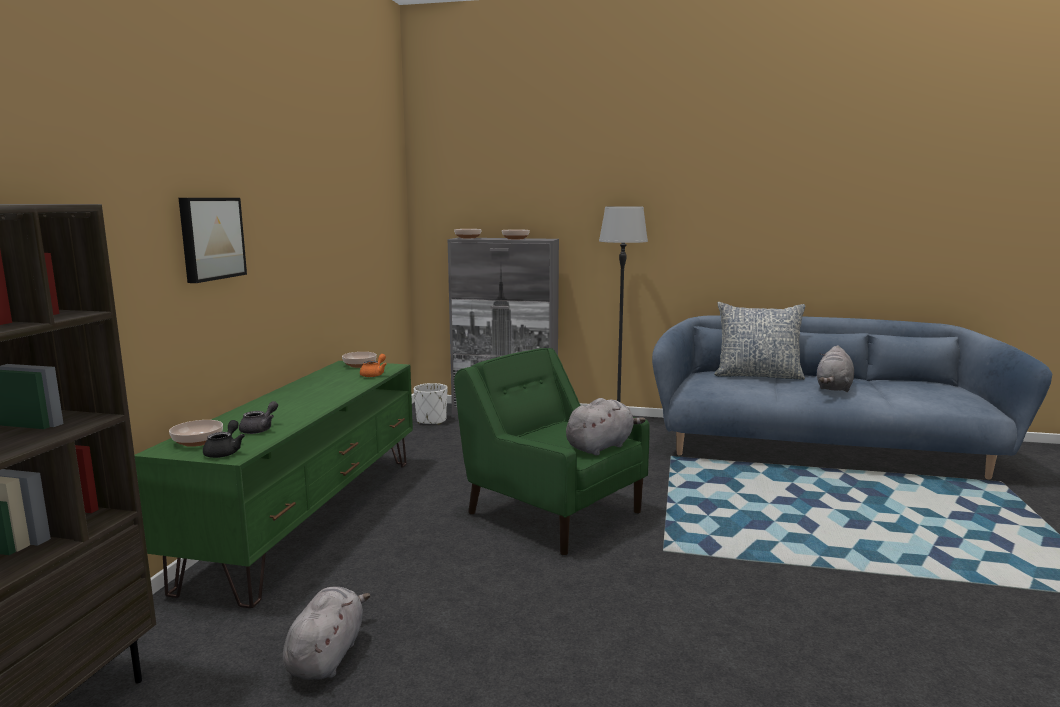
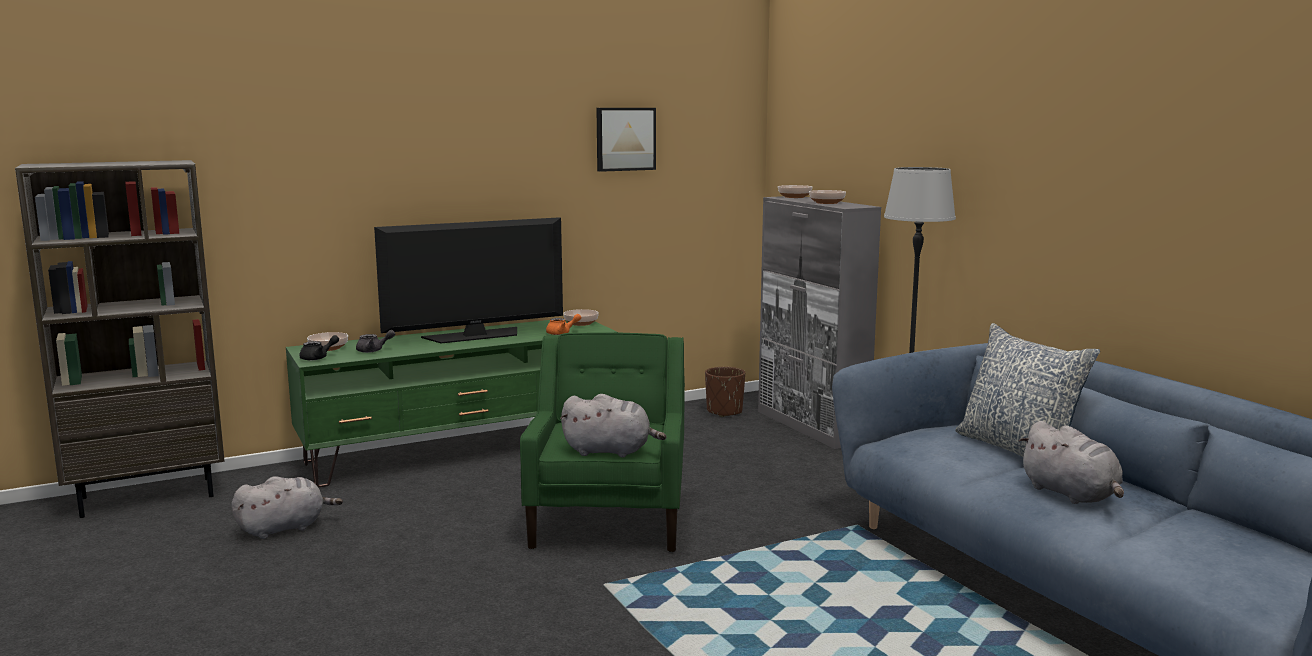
camera: 50 degrees right, 0 degrees up
(210, 238) = (396, 185): picture -> picture (625, 139)
(309, 394) = (475, 336): none -> television
(431, 421) = (724, 411): white planter -> brown planter
(833, 388) = (1072, 495): grey plush toy -> grey plush toy turned 105 degrees counterclockwise

